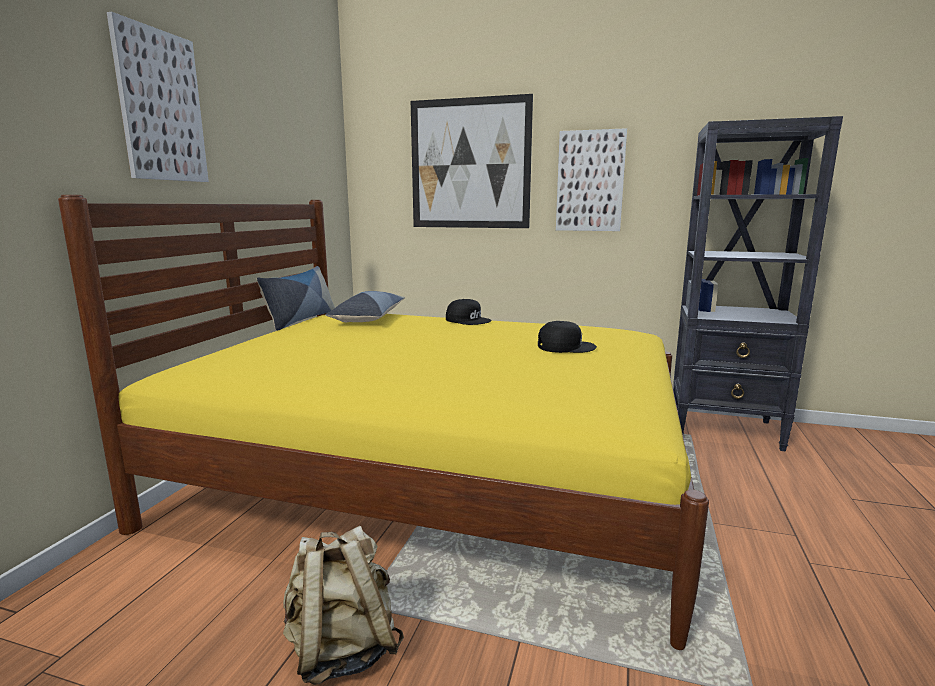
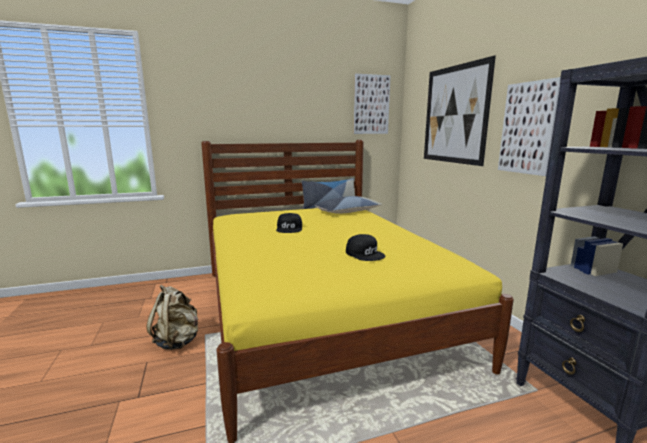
camera: 55 degrees right, 0 degrees up
(161, 106) = (257, 100): picture -> picture (371, 104)
(468, 320) = (384, 225): black cap -> black cap (290, 228)

